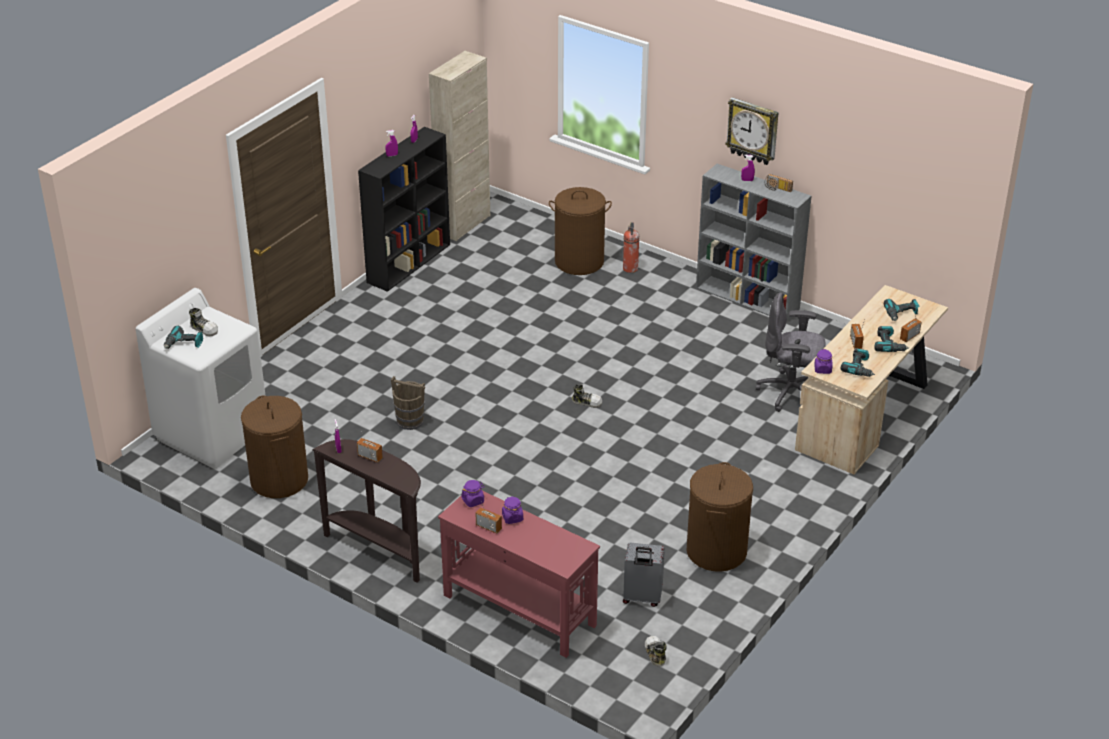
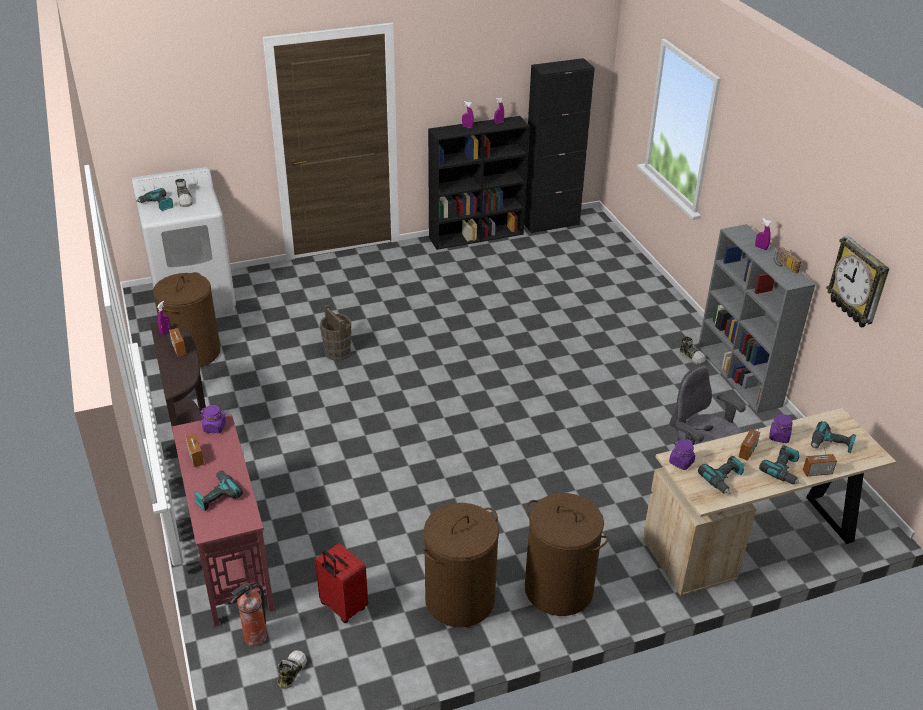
camera: 35 degrees right, 0 degrees up
(463, 224) = (551, 223): beige cabinet -> black cabinet
(512, 518) = (225, 459): purple jar -> purple jar (779, 436)
(538, 543) = (216, 495): none -> power drill
(579, 261) = (615, 286): brown laundry basket -> brown laundry basket (559, 589)
(587, 402) = (494, 402): shoe -> shoe (692, 357)
(630, 269) = (653, 308): fire extinguisher -> fire extinguisher (254, 638)
(642, 598) = (342, 607): grey suitcase -> red suitcase
(753, 131) = (782, 196): wall clock -> wall clock (859, 282)

